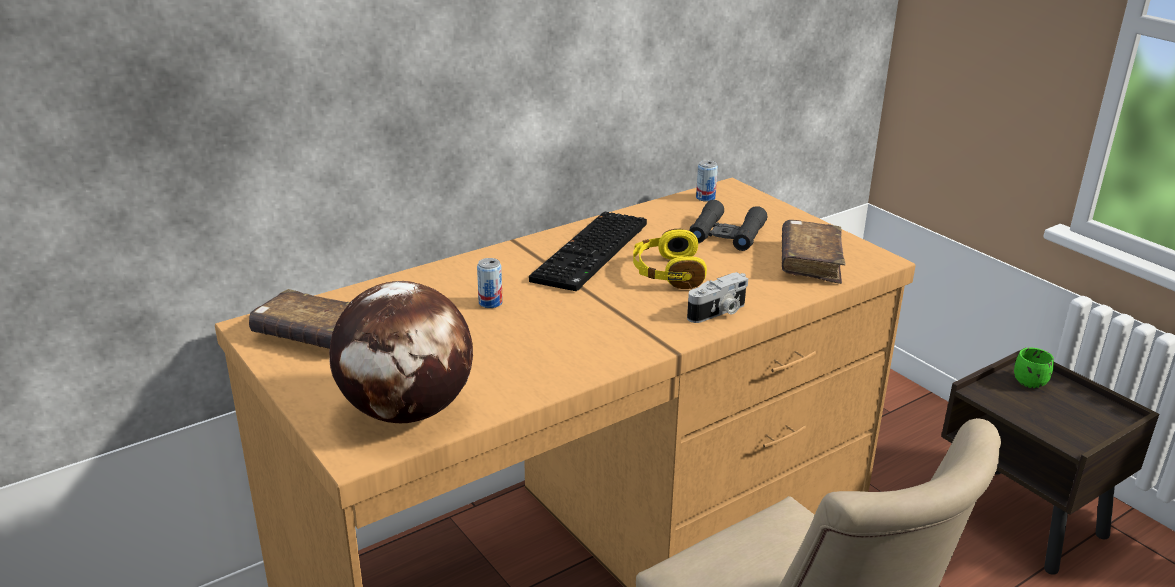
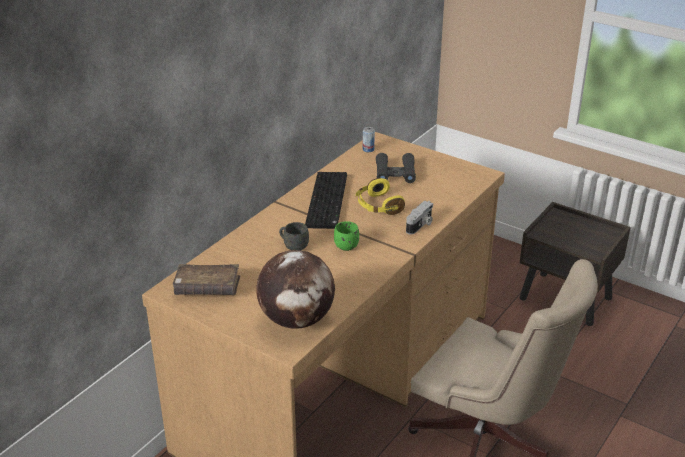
camera: 20 degrees left, 5 degrees up
(490, 303) = (293, 246): can -> grey mug
(810, 262) = (450, 183): brown book -> none
(1031, 380) = (561, 221): green mug -> green mug (347, 244)

